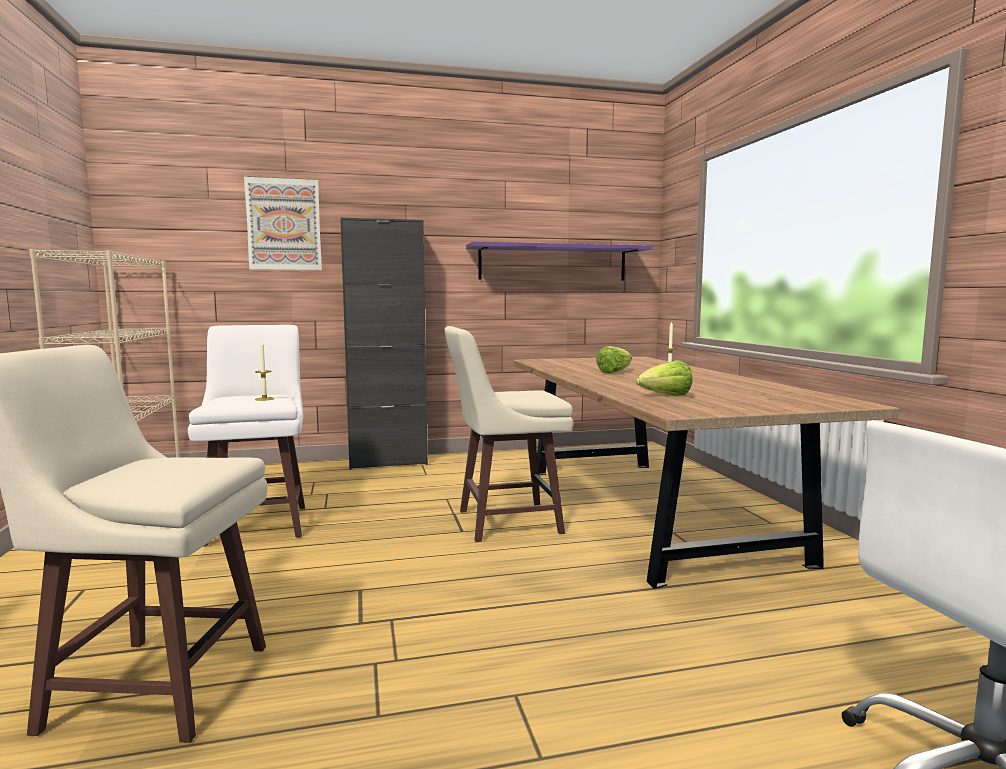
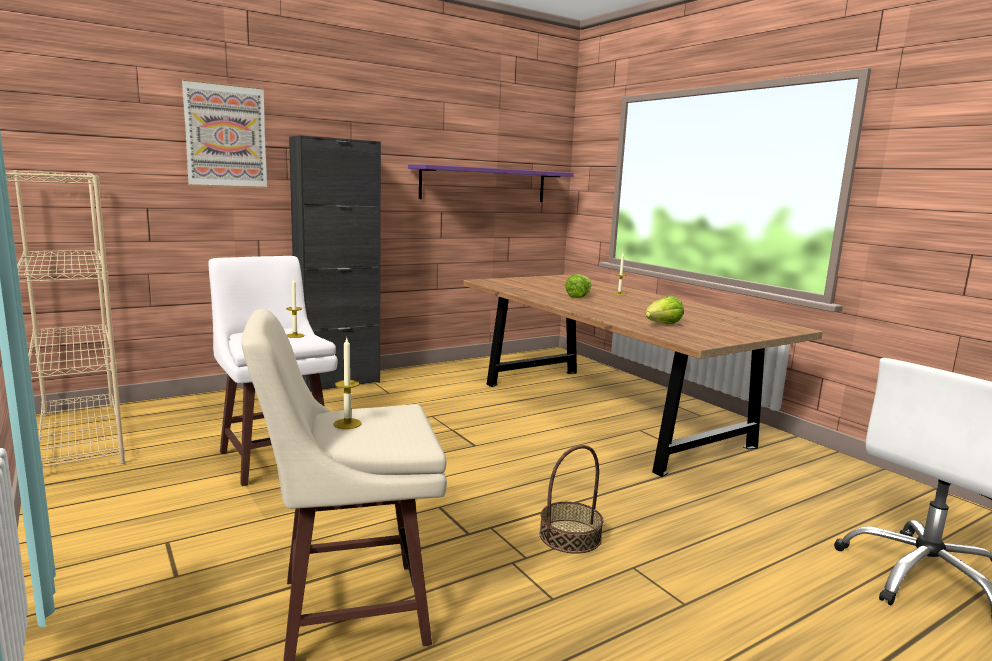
camera: 20 degrees left, 5 degrees up
(139, 468) = (347, 424): none -> candle
(472, 643) = (570, 536): none -> basket
(505, 522) = (504, 433): beige stool -> none

